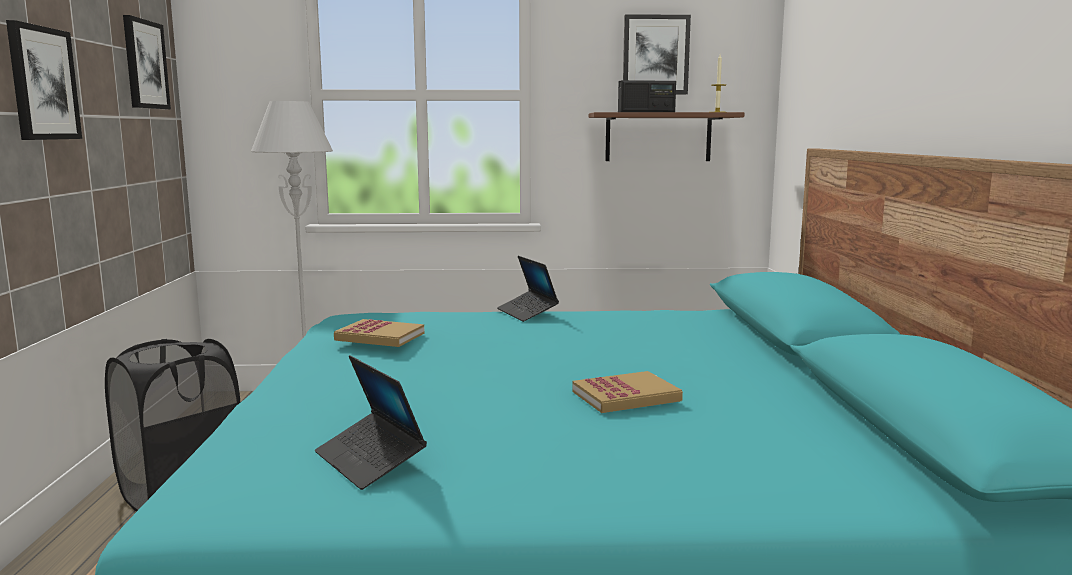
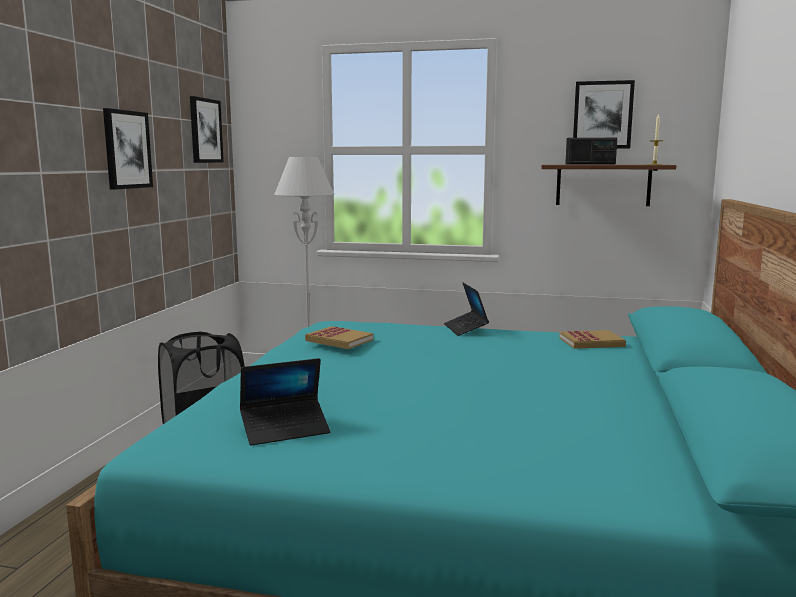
camera: 15 degrees right, 0 degrees up
(370, 461) = (285, 429): laptop -> laptop turned 90 degrees counterclockwise
(626, 396) = (500, 401): book -> book (591, 342)

